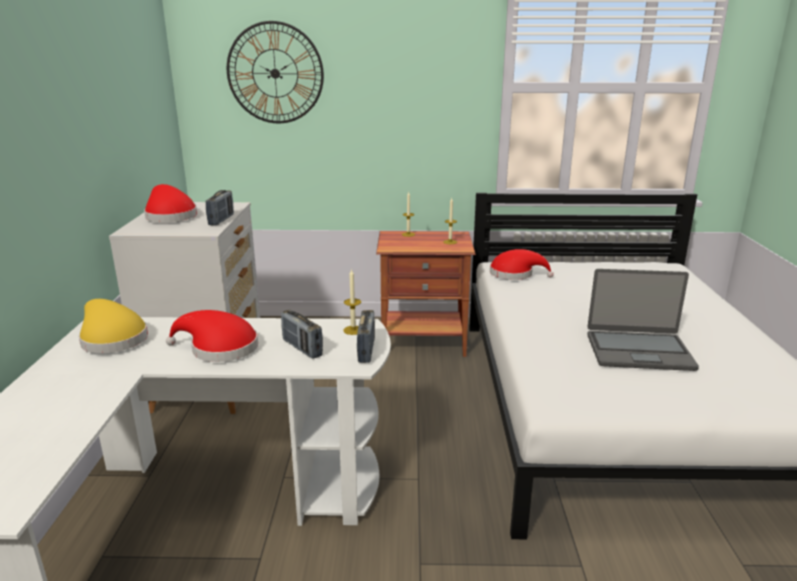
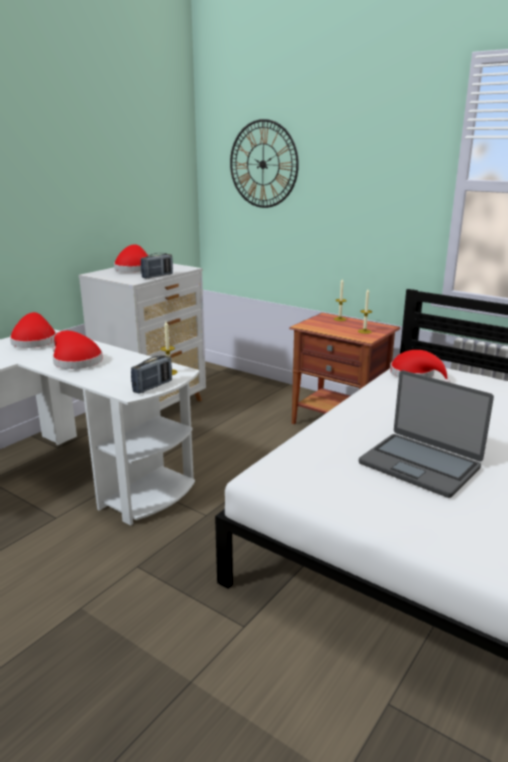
camera: 35 degrees right, 0 degrees up
(111, 339) = (34, 341): yellow hat -> red hat
(302, 348) = (118, 374): radio -> none

